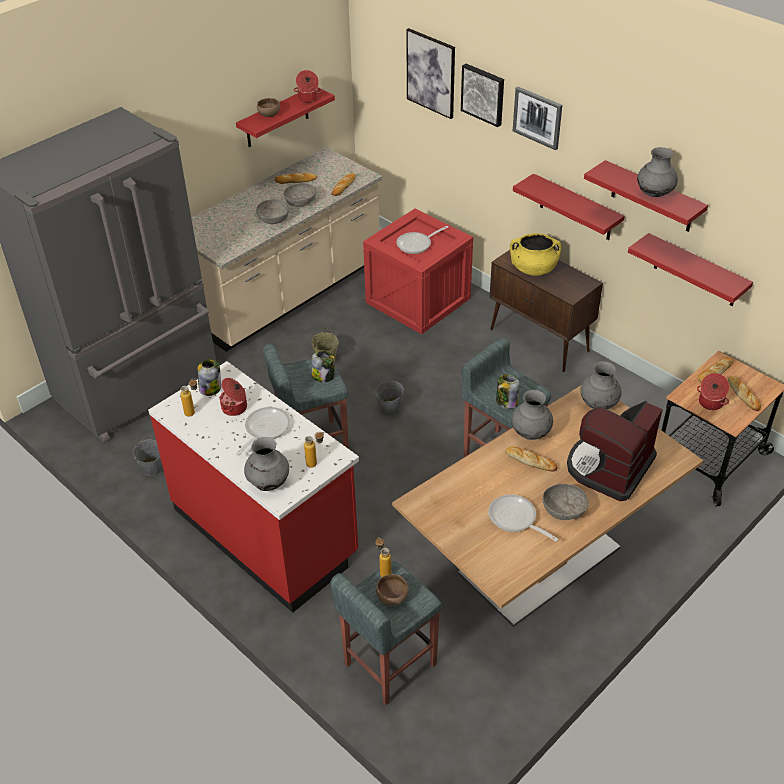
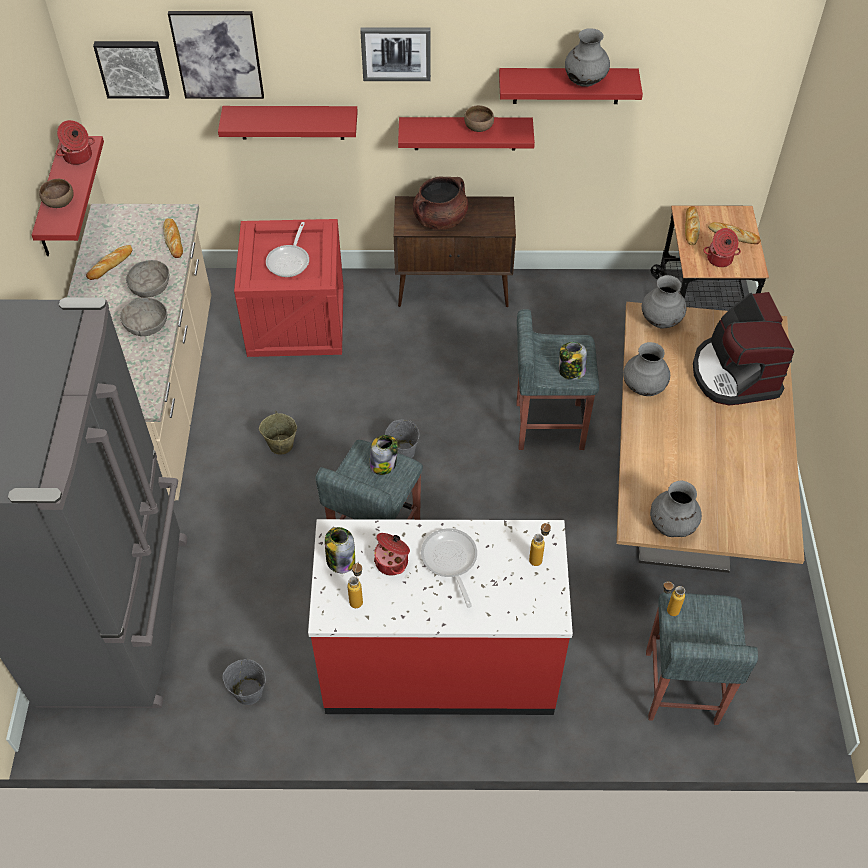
camera: 45 degrees left, 10 degrees up
(268, 482) = (523, 610): grey vase -> grey vase (671, 526)
(393, 597) = (703, 625): brown bowl -> brown bowl (479, 127)
(483, 94) = (308, 53): picture -> picture (132, 68)
(515, 519) = (725, 476): frying pan -> none
(530, 461) = (673, 413): bread -> none
(533, 269) = (440, 220): yellow cooking pot -> brown cooking pot
(564, 510) = (748, 439): grey bowl -> none
(696, 271) = (629, 139): red shelf -> red shelf (291, 122)

